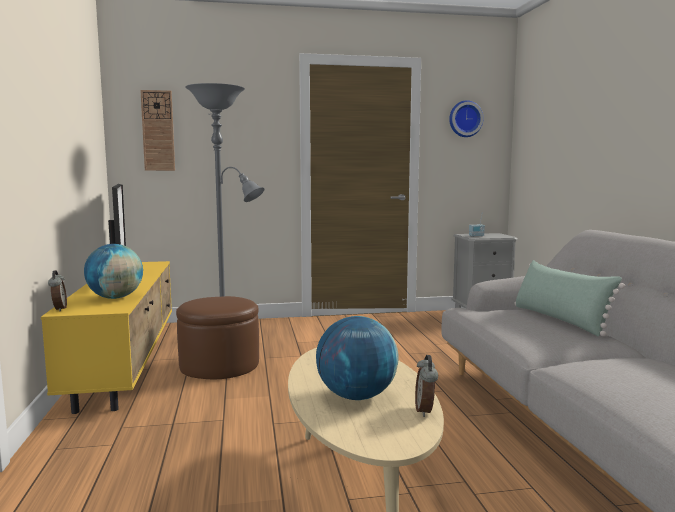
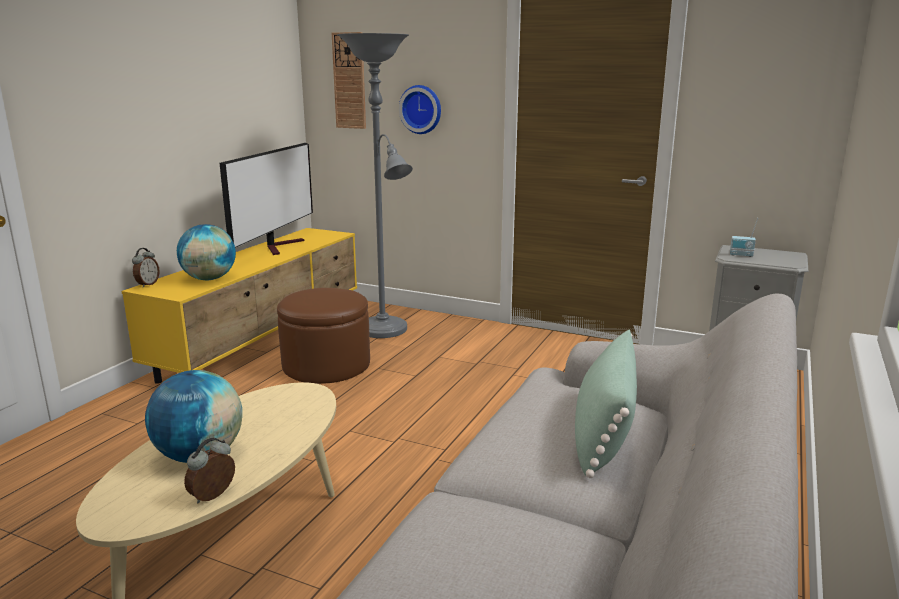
camera: 35 degrees right, 10 degrees up
(465, 119) = (762, 60): wall clock -> wall clock (421, 109)

